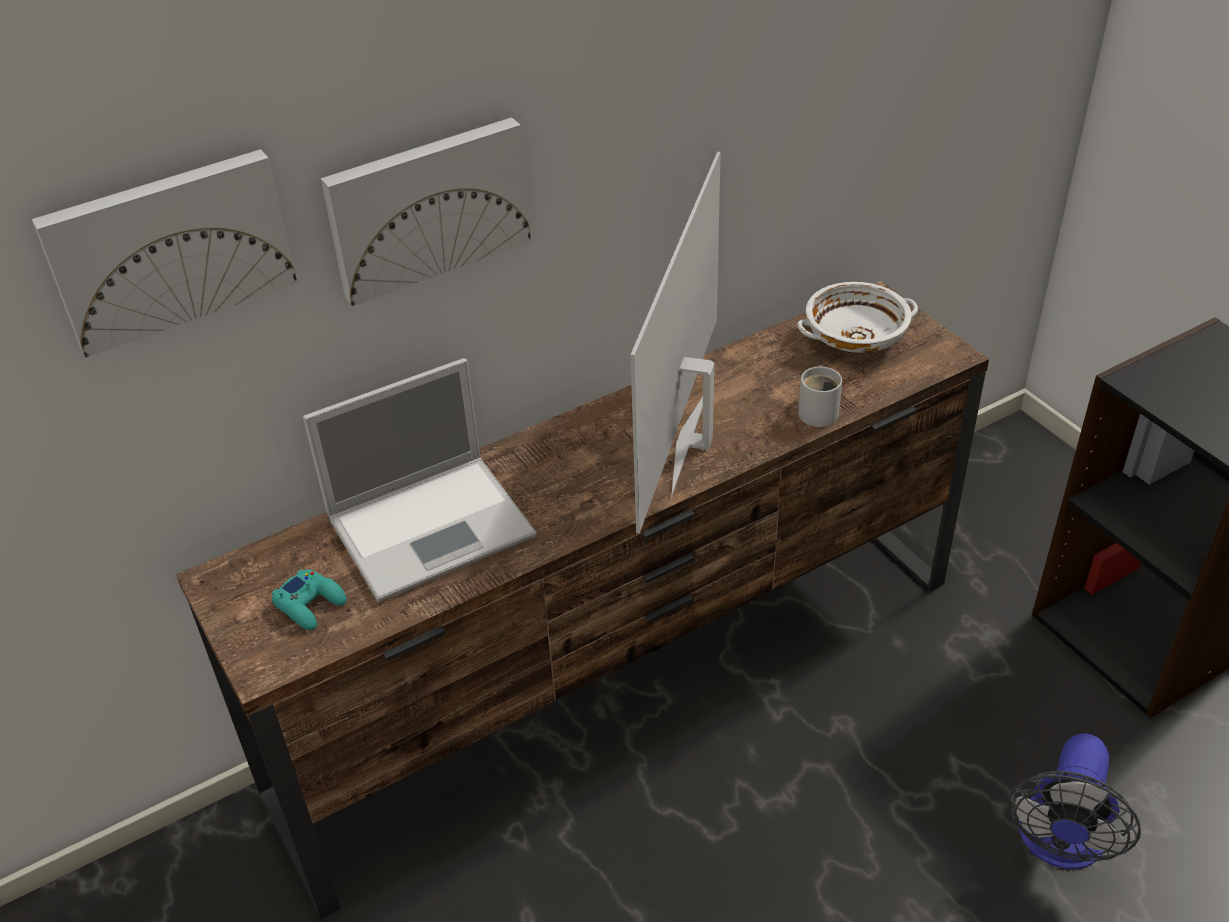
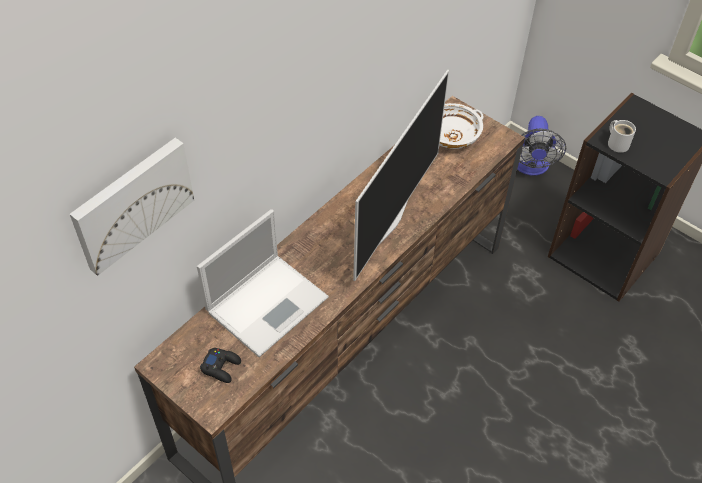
camera: 20 degrees left, 10 degrees up
(310, 604) = (221, 367): turquoise game controller -> black game controller
(427, 207) = (249, 136): picture -> none
(694, 441) = (389, 220): television -> television turned 150 degrees counterclockwise
(818, 411) = (448, 188): white mug -> white mug (617, 143)
(1059, 844) = (593, 380): fan -> fan (531, 167)

